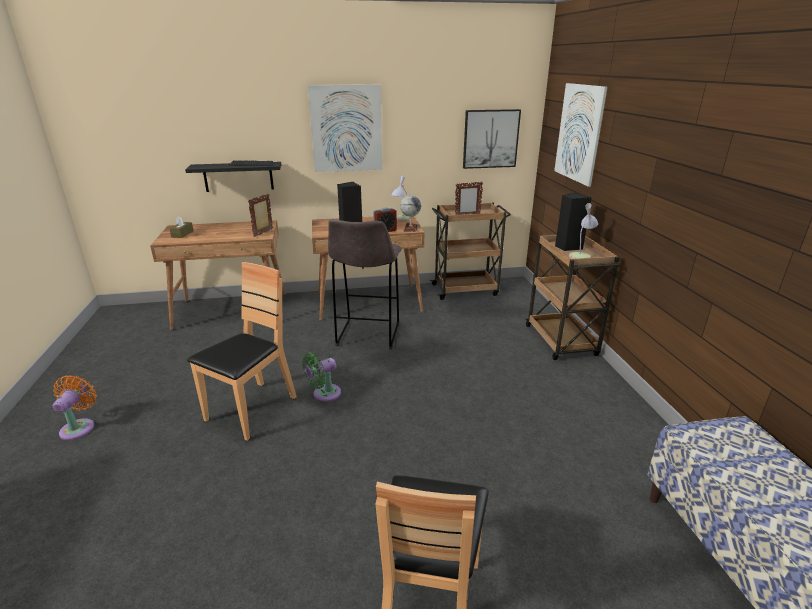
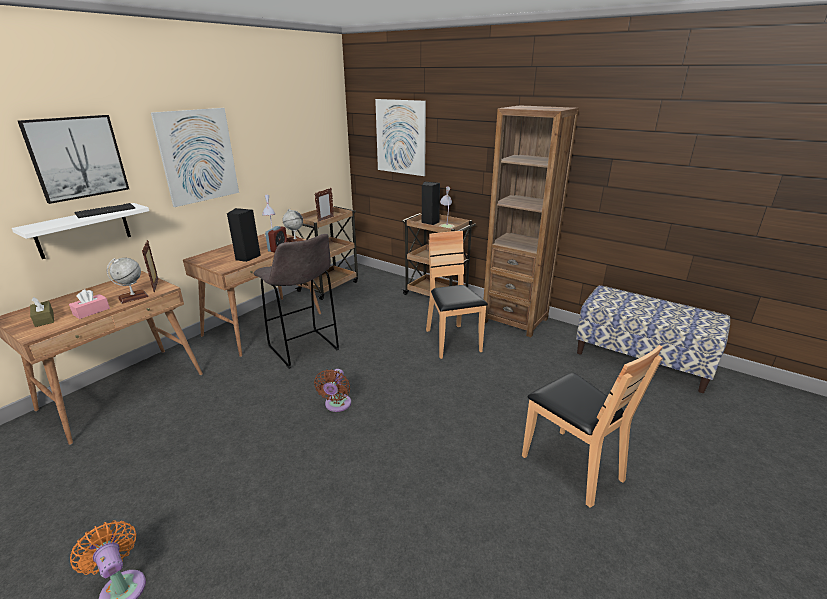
camera: 45 degrees left, 0 degrees up
(206, 238) = (91, 311): none -> pink tissue box
(238, 177) = (83, 230): black shelf -> white shelf
(239, 236) = (133, 297): none -> globe
(252, 410) = (295, 450): brown chair -> brown chair (452, 341)
(324, 394) = (337, 405): green fan -> brown fan
(490, 139) = (317, 150): picture -> picture (77, 157)
(619, 412) = (515, 320): none -> brown bookcase

